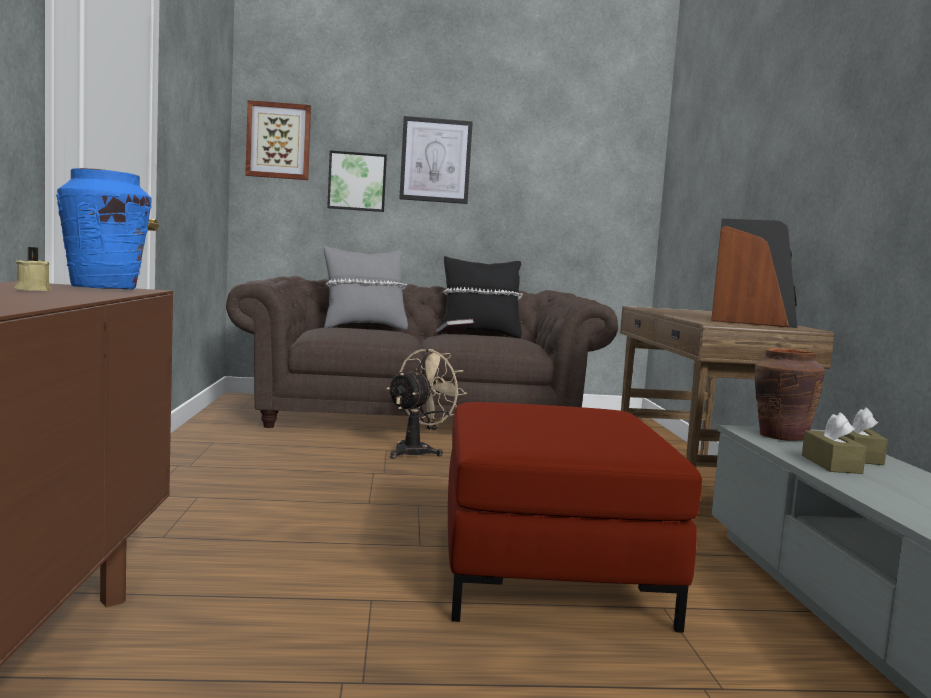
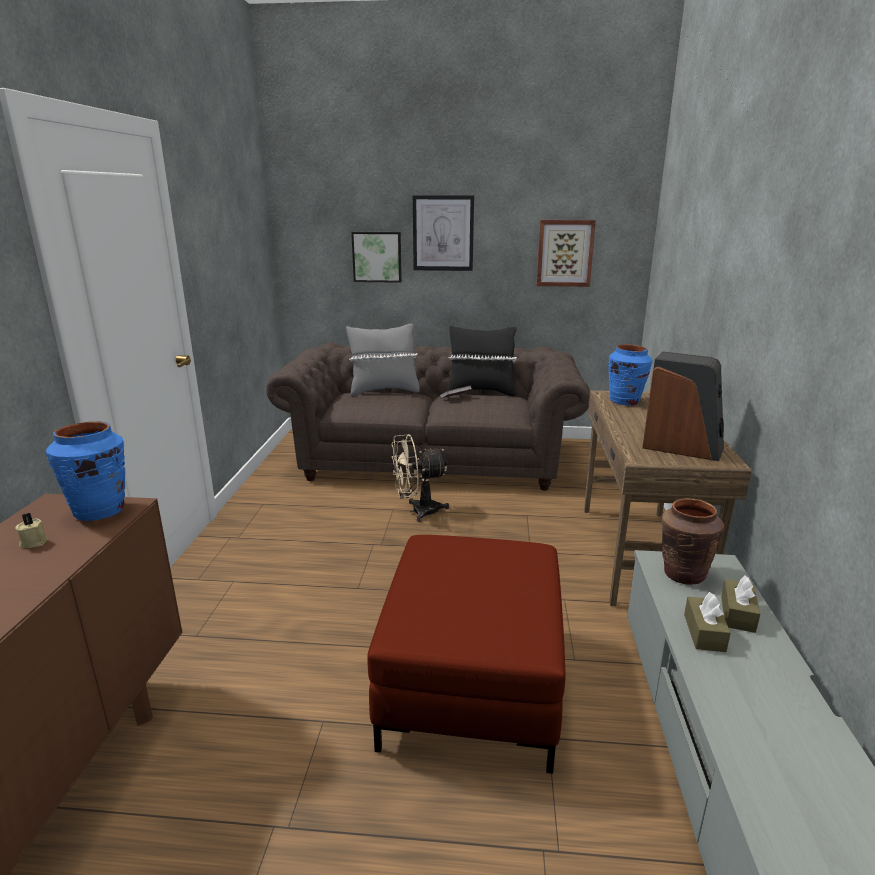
camera: 10 degrees right, 15 degrees up
(278, 141) = (309, 225): picture -> picture (565, 253)
(418, 451) = (417, 511): beige fan -> beige fan turned 150 degrees counterclockwise
(667, 310) = (625, 401): none -> blue vase

